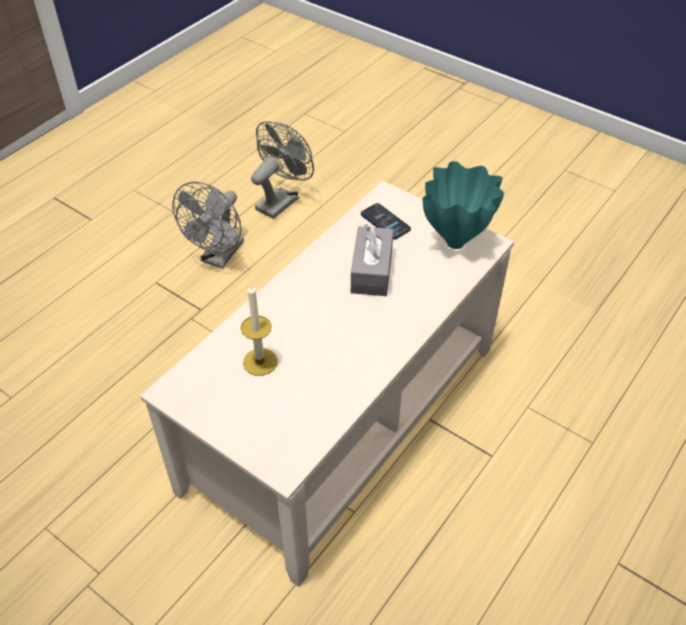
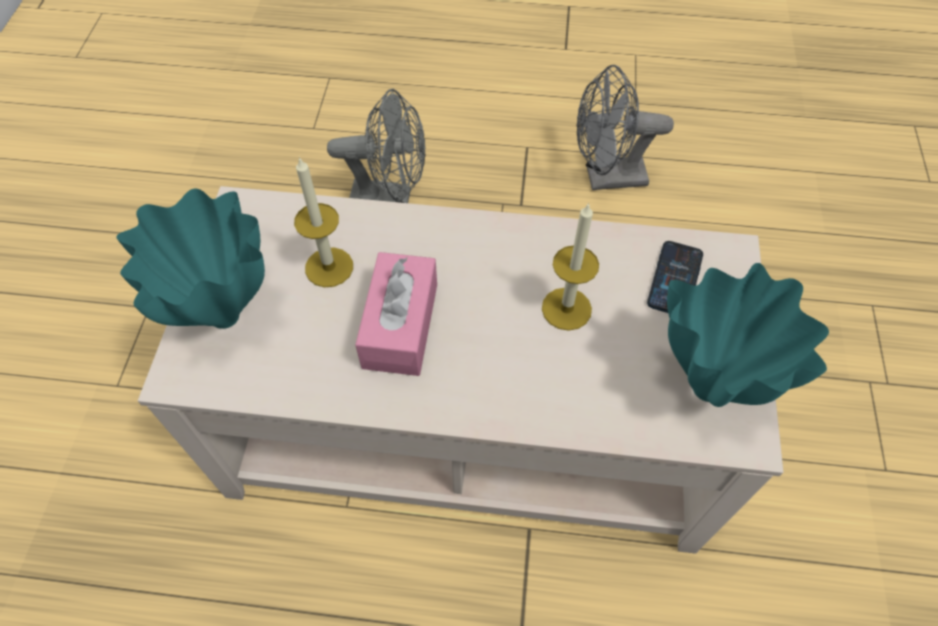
camera: 60 degrees right, 10 degrees up
(255, 427) = (226, 314): none -> turquoise vase
(281, 200) = (744, 184): grey fan -> grey fan (390, 200)
(329, 345) = (400, 325): none -> pink tissue box
(371, 271) = (566, 309): grey tissue box -> candle

